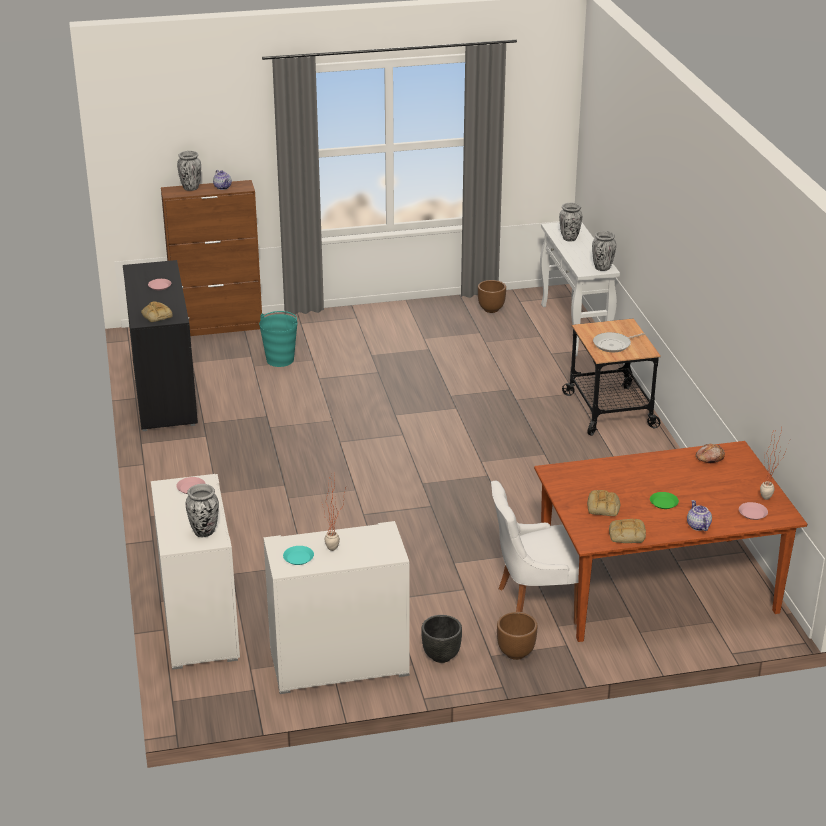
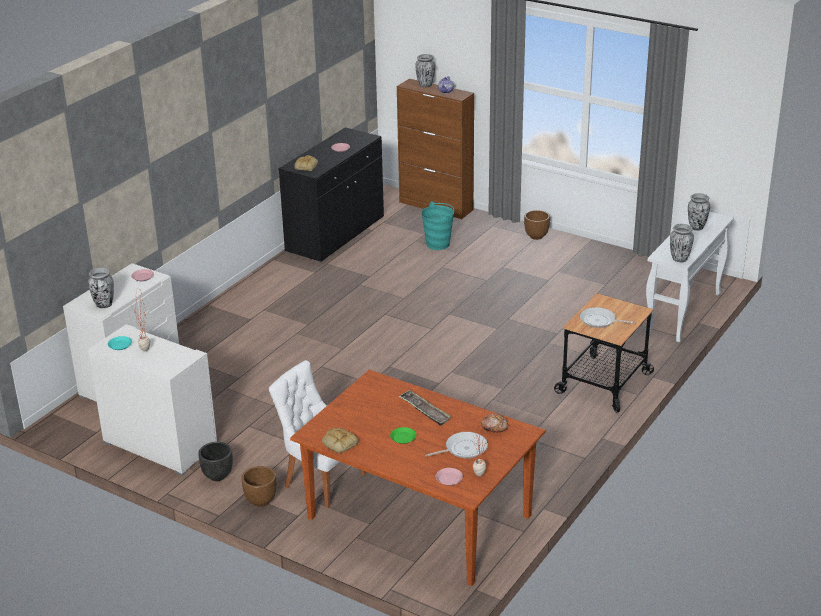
camera: 45 degrees right, 0 degrees up
(491, 309) = (644, 272): brown planter -> brown planter (536, 236)
(603, 507) = (359, 418): bread -> none
(639, 474) = (424, 410): none -> tray
(697, 526) = (395, 464): teapot -> none
(720, 486) = (463, 449): none -> frying pan

